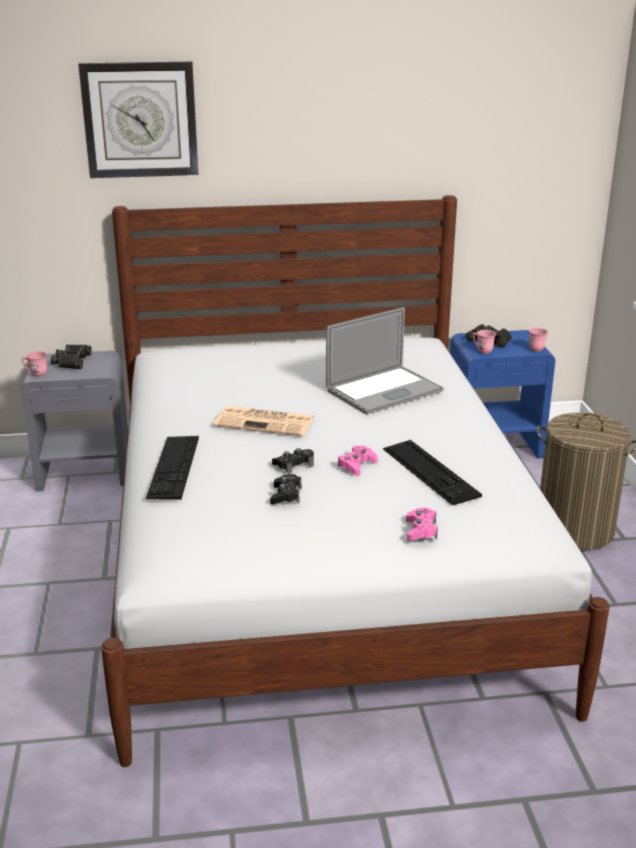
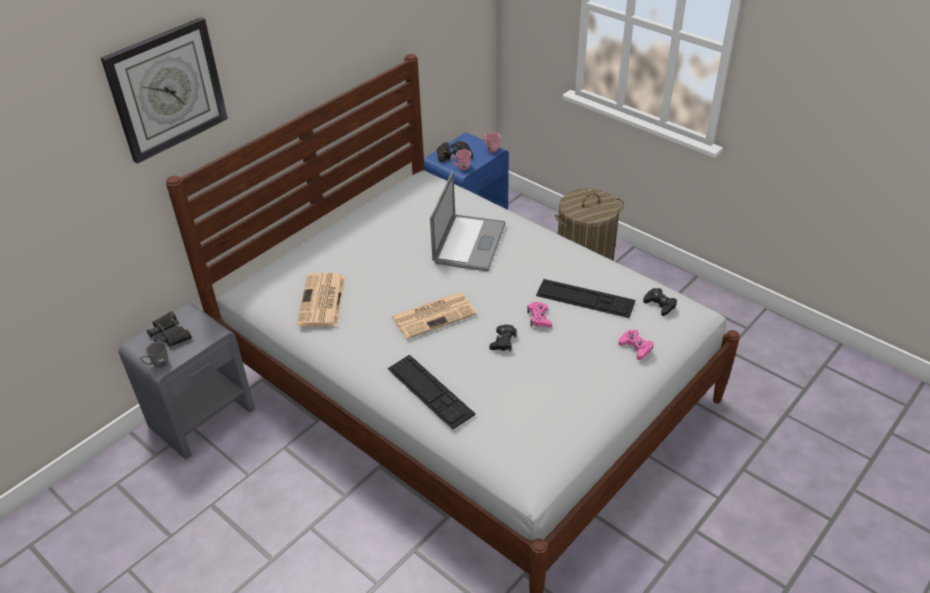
camera: 40 degrees left, 15 degrees up
(35, 374) = (157, 364): pink mug -> grey mug
(194, 378) = (322, 301): none -> newspaper
(286, 495) = (532, 369): black game controller -> black game controller (660, 304)

